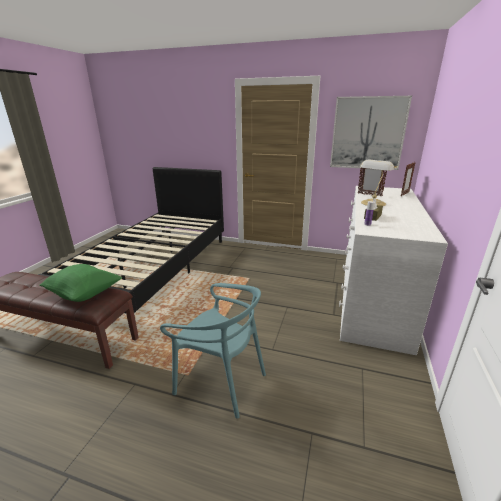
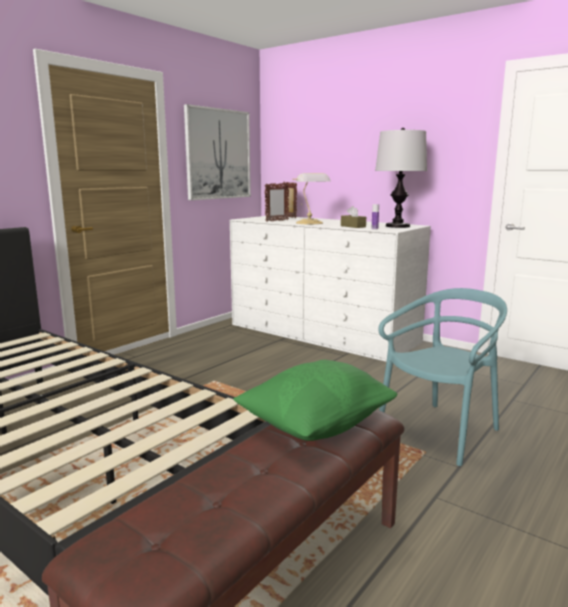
camera: 70 degrees left, 10 degrees down
(406, 230) = (397, 226): none -> table lamp

